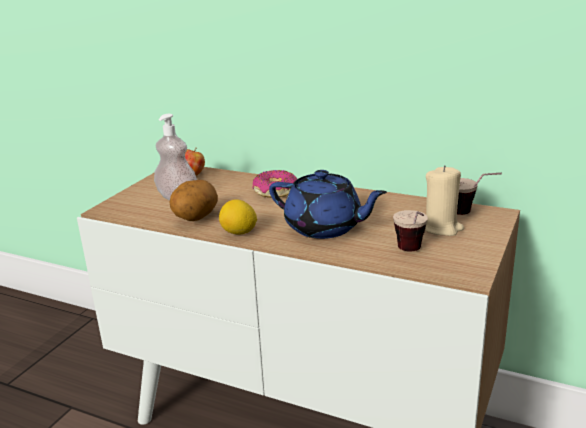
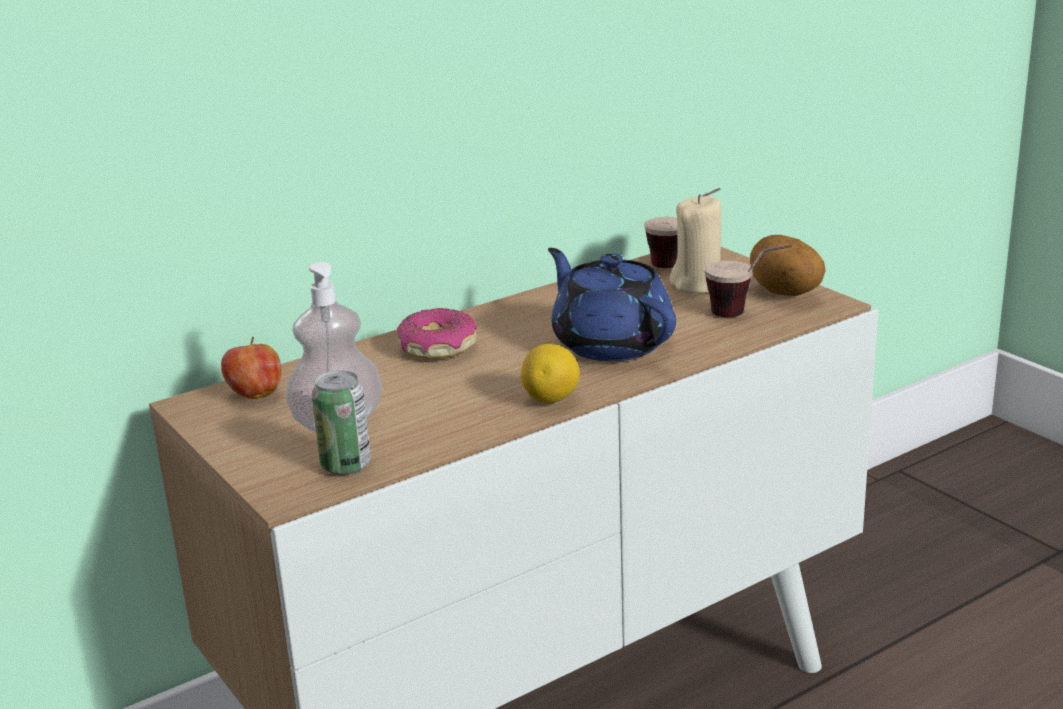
camera: 60 degrees left, 0 degrees up
(137, 211) = (346, 465): none -> can
(195, 218) = (450, 422): potato -> potato (784, 294)
(325, 228) = (611, 343): blue teapot -> blue teapot turned 90 degrees counterclockwise

